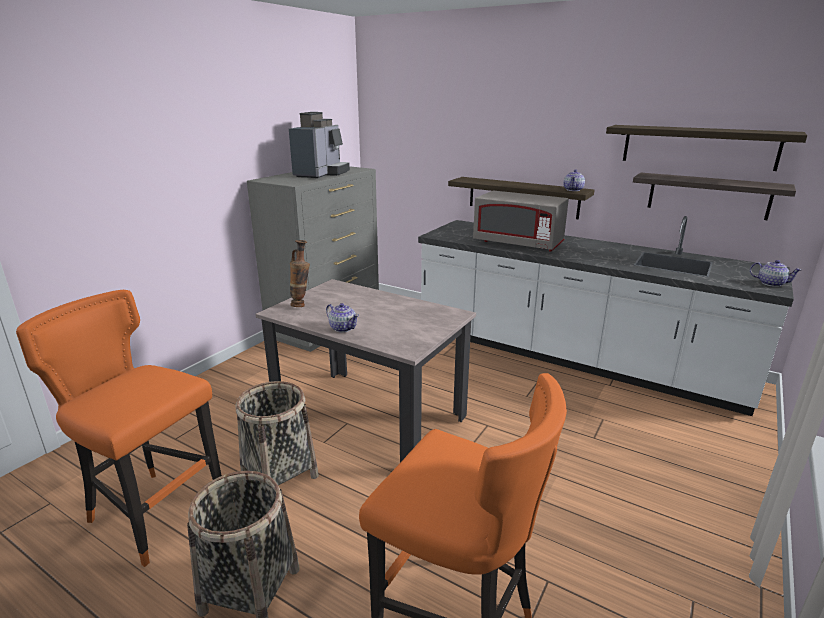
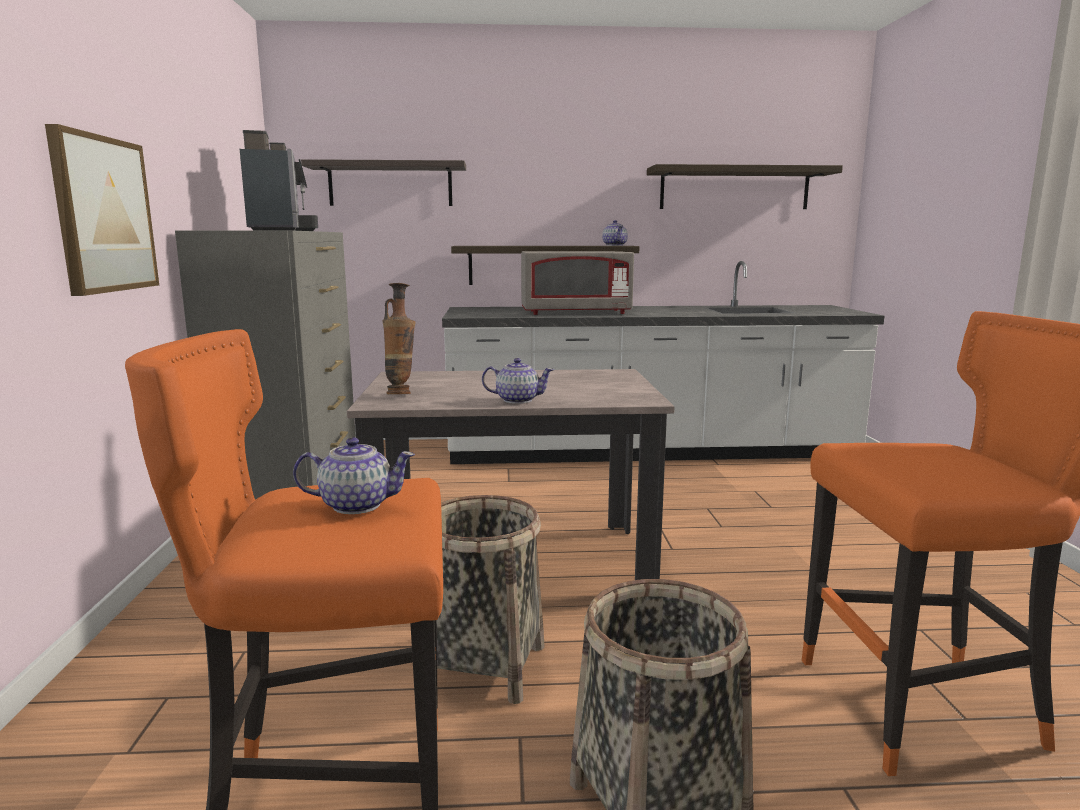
camera: 35 degrees left, 10 degrees down
(186, 183) = (103, 214): none -> picture
(708, 195) = (750, 240): shelf -> shelf (390, 185)
(770, 283) = (847, 311): teapot -> teapot (356, 505)

